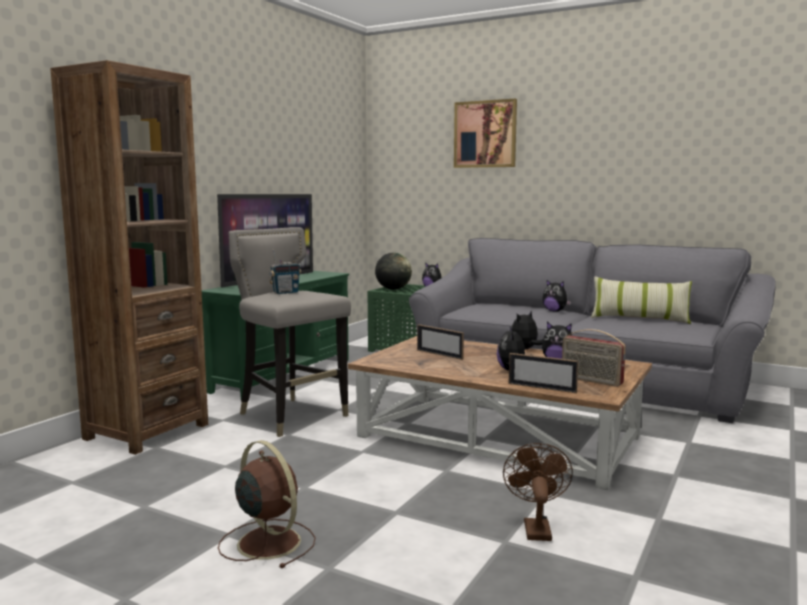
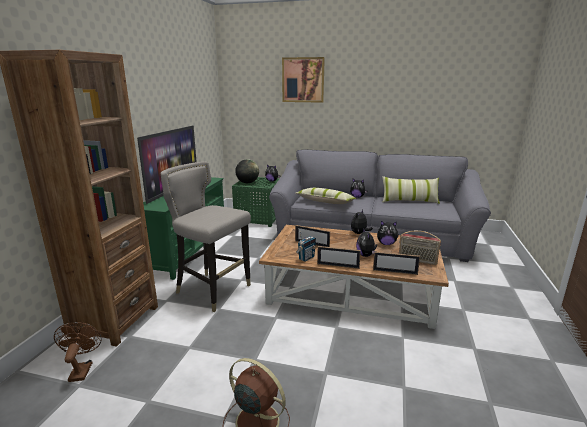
camera: 15 degrees left, 10 degrees up
(285, 292) = (205, 212): radio -> radio (306, 258)
(458, 376) = (338, 266): none -> picture frame
(496, 313) = (325, 202): none -> pillow
(535, 527) = (414, 370): brown fan -> brown fan (82, 369)

